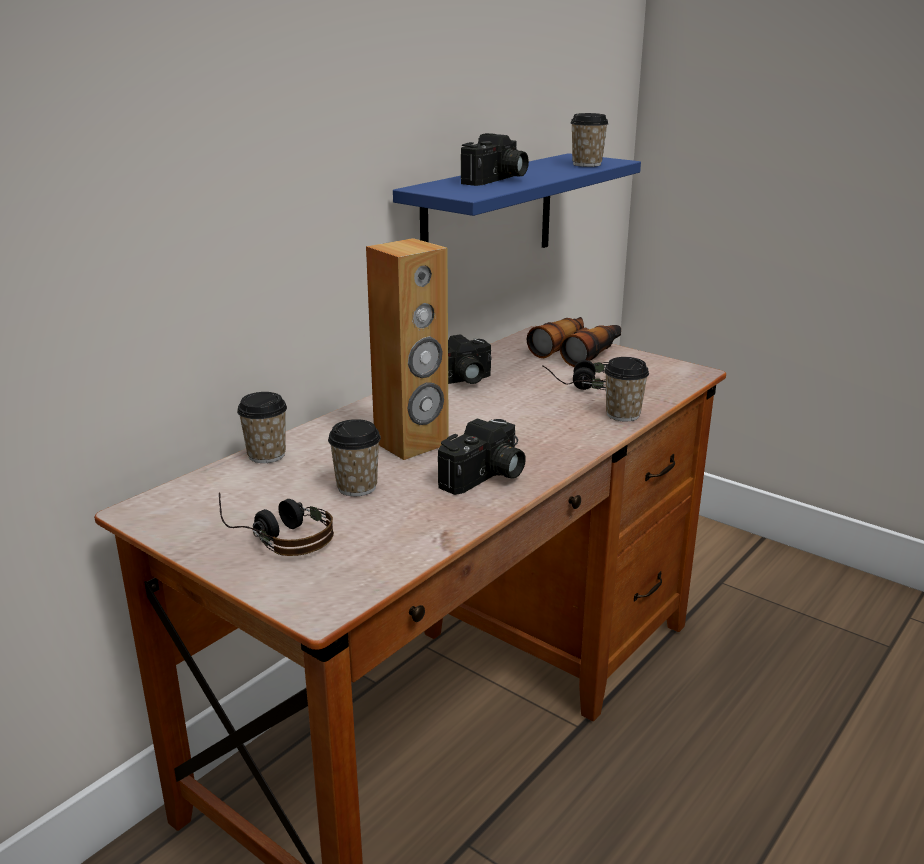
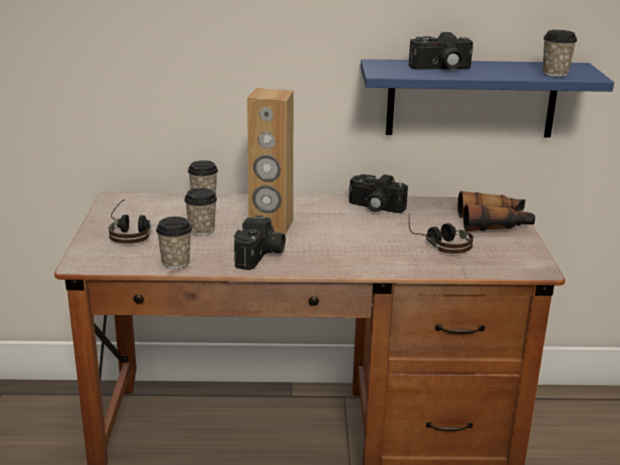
camera: 50 degrees right, 0 degrees up
(485, 477) = (260, 256): camera -> camera turned 75 degrees counterclockwise
(623, 414) = (414, 266): cup -> cup (175, 262)

